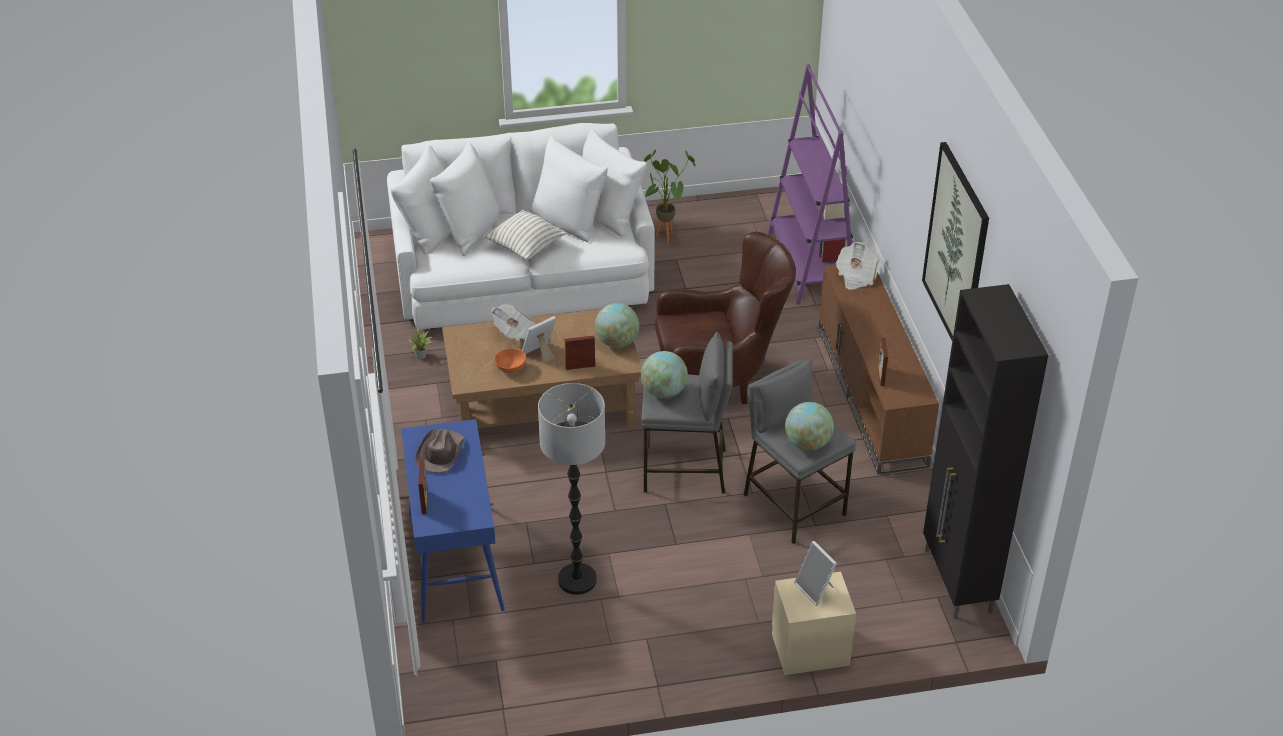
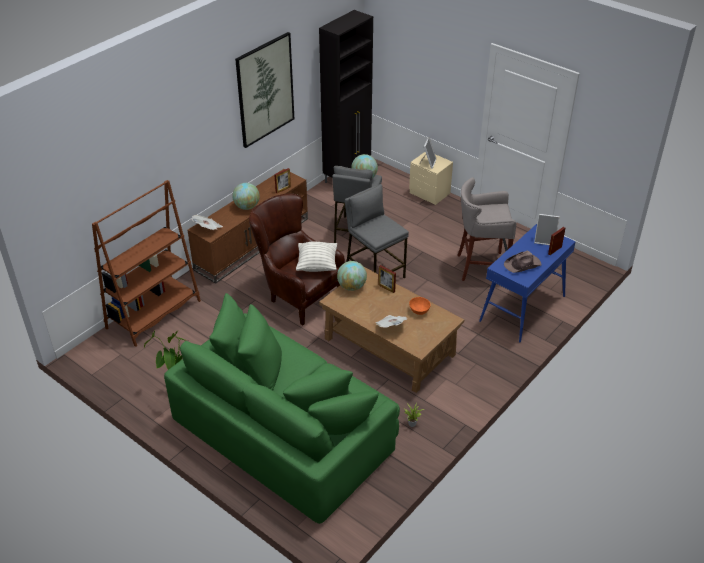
camera: 130 degrees left, 0 degrees up
(523, 273) = (286, 431): white sofa -> green sofa
(525, 248) = (312, 371): pillow -> pillow (317, 265)
(540, 354) = (395, 308): picture frame -> picture frame (545, 240)
(577, 580) = (480, 267): floor lamp -> grey stool
(663, 392) = (384, 231): globe -> globe (247, 207)
(810, 264) = (154, 314): purple bookcase -> brown bookcase

